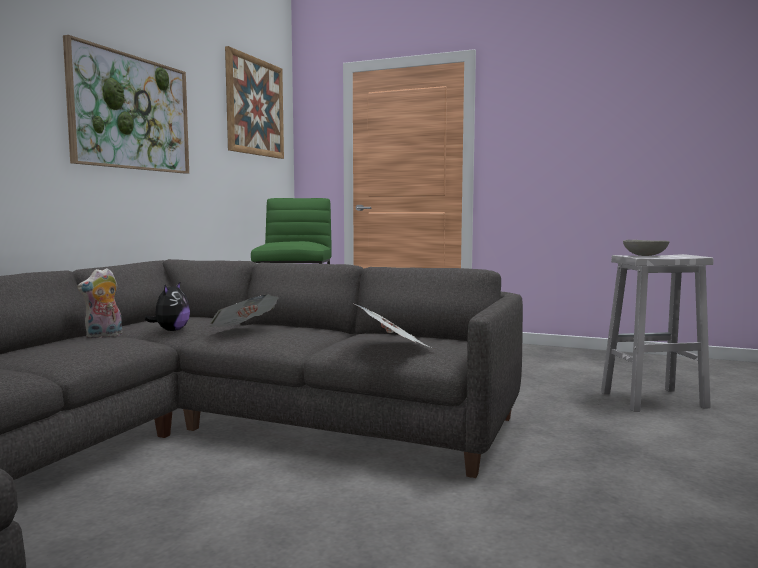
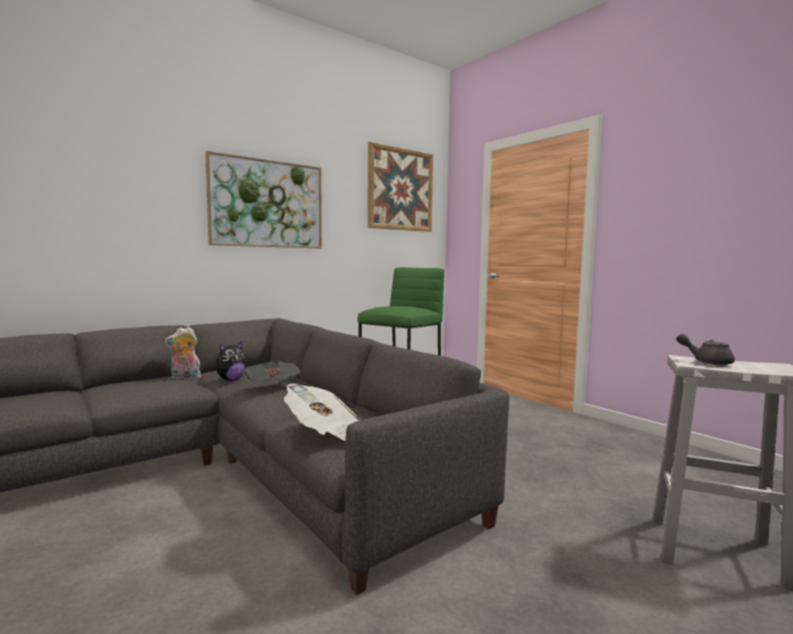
camera: 30 degrees right, 0 degrees up
(644, 256) = (707, 362): grey bowl -> grey teapot

